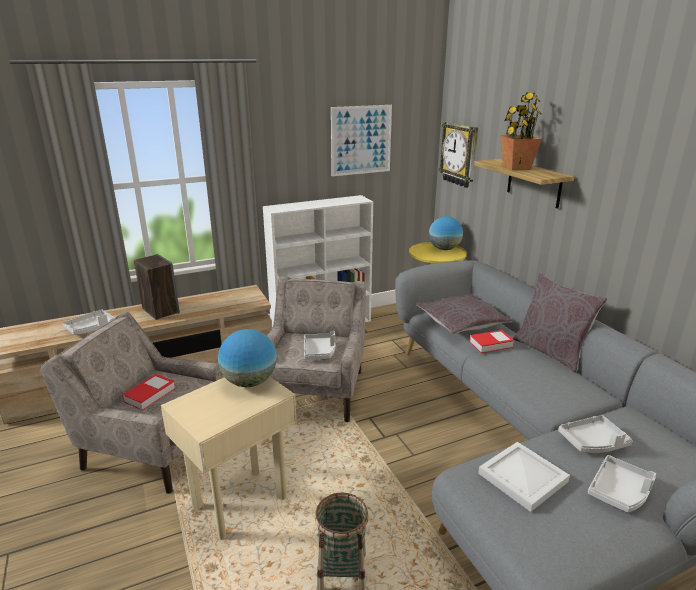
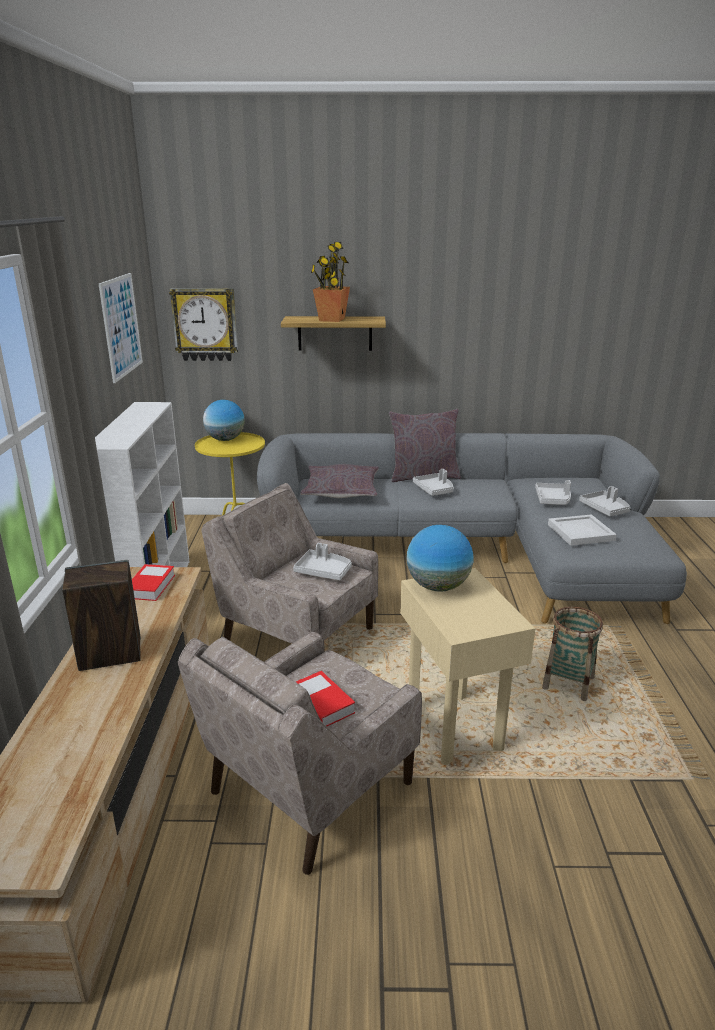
camera: 65 degrees left, 0 degrees up
(91, 328) = (89, 731): grey tray -> grey tray (434, 490)
(491, 344) = (394, 491): book -> book (150, 586)

